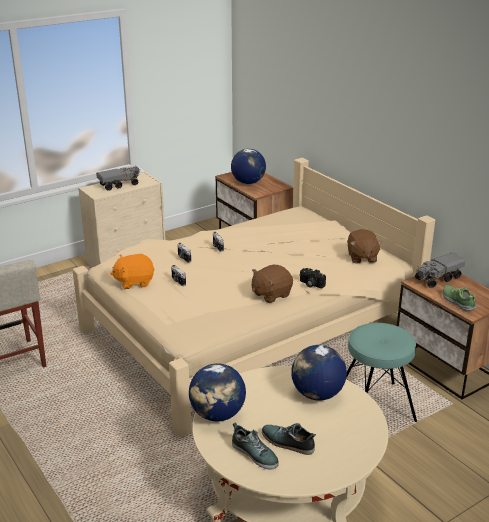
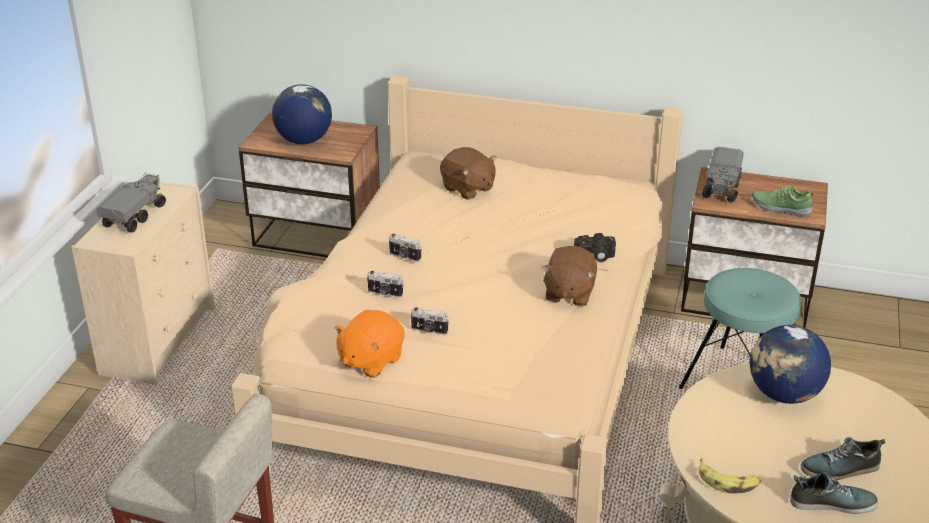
camera: 40 degrees left, 5 degrees up
(217, 415) = (728, 481): globe -> banana
(361, 257) = (594, 195): brown plush toy -> brown plush toy (468, 189)

